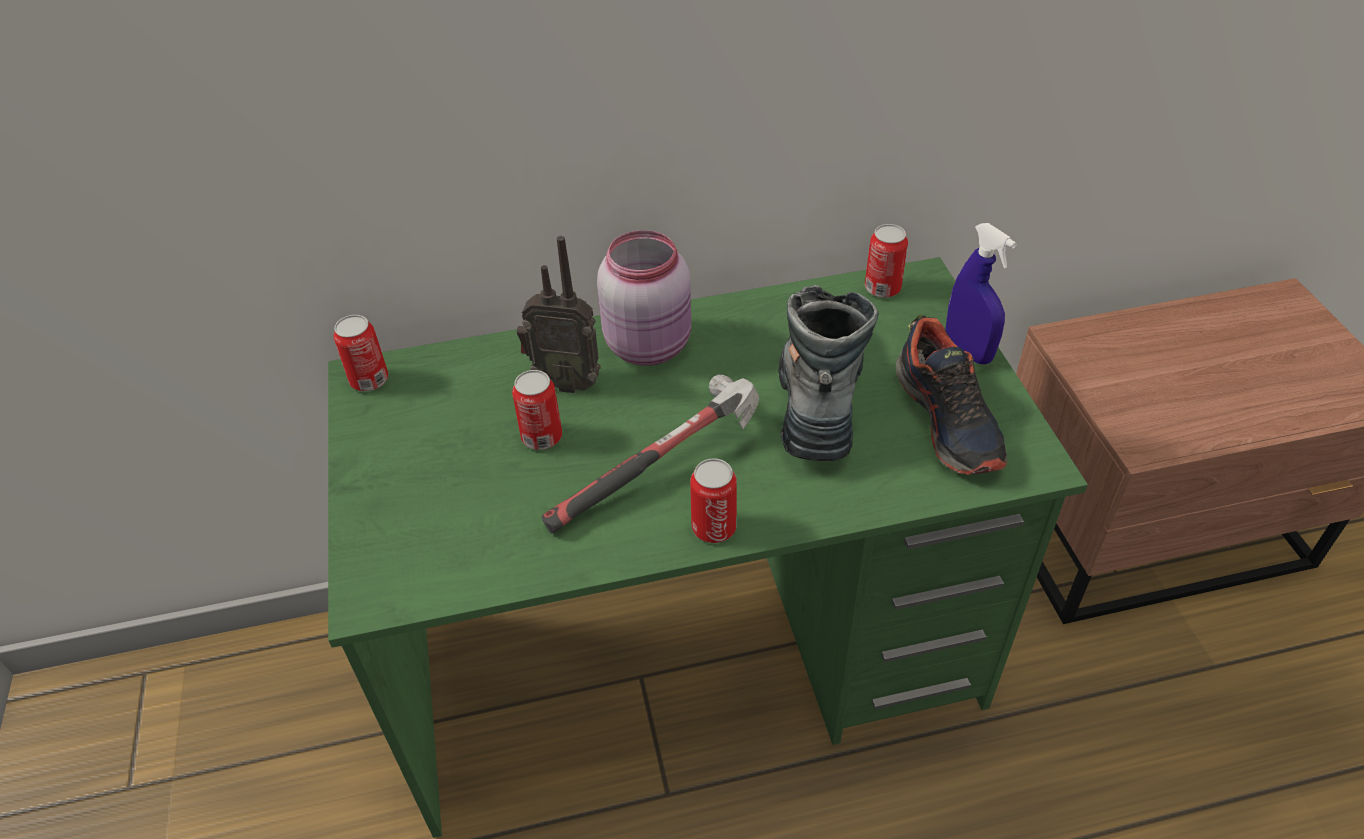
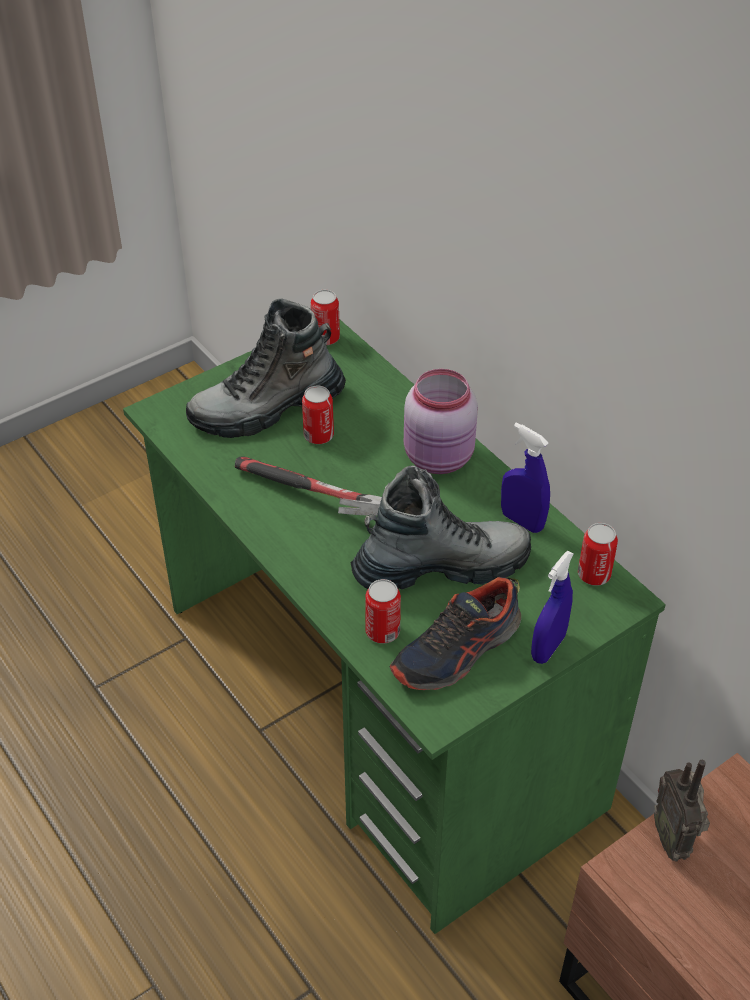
camera: 65 degrees right, 0 degrees up
(455, 473) = (267, 408): none -> boot
(566, 381) = (377, 428): radio -> radio (674, 838)
(714, 527) = (281, 546): can -> can (382, 631)
(782, 313) = (522, 521): none -> blue spray bottle

